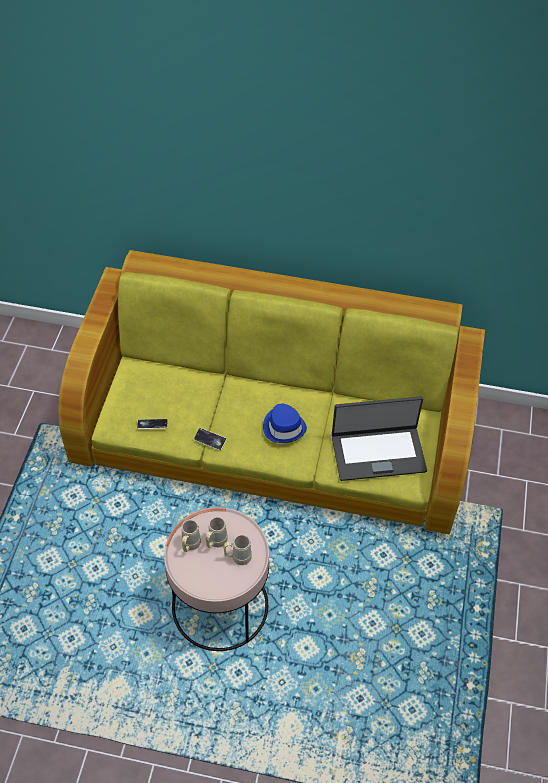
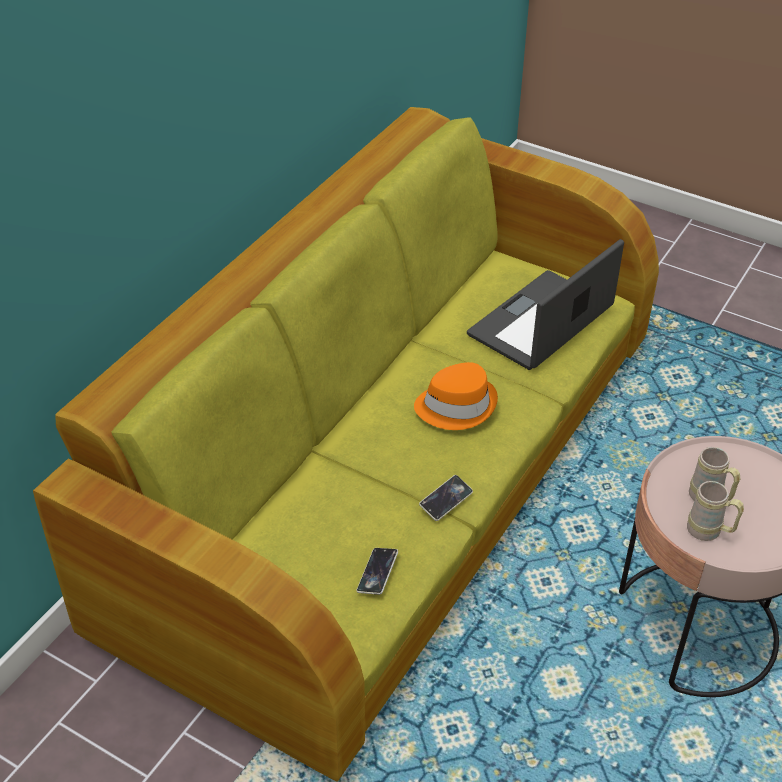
camera: 70 degrees left, 10 degrees down
(237, 557) = (744, 478): beige mug -> none
(284, 427) = (456, 405): blue hat -> orange hat
(378, 452) = (542, 322): laptop -> laptop turned 150 degrees counterclockwise

